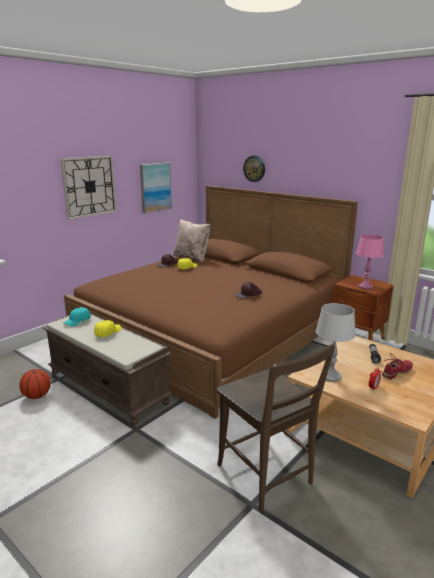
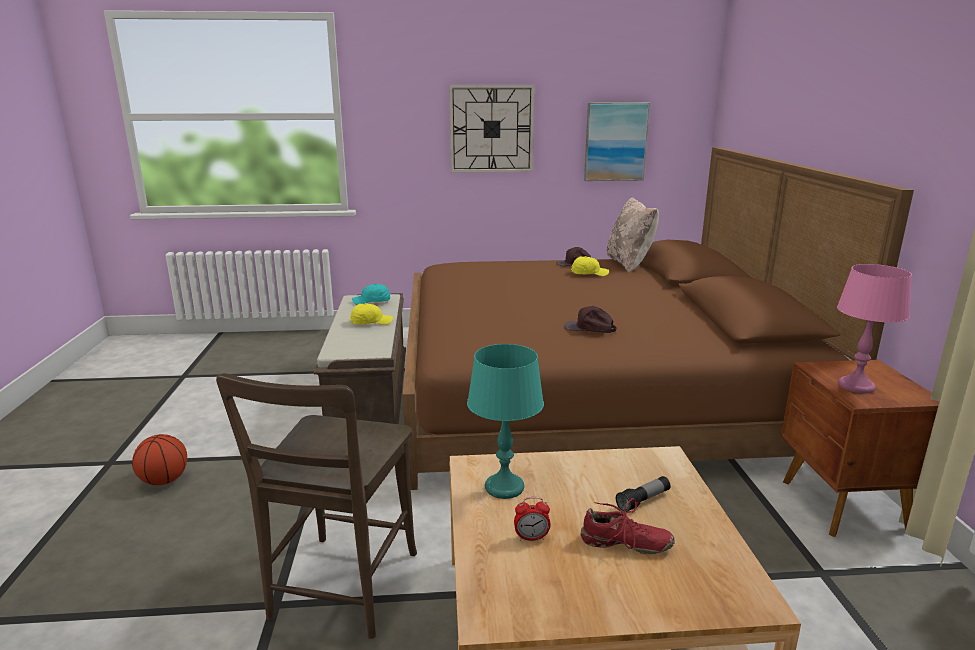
camera: 45 degrees right, 0 degrees up
(37, 396) = (303, 379): basketball -> basketball (164, 481)
(254, 168) = (779, 115): wall clock -> none
(330, 376) = (504, 487): grey table lamp -> turquoise table lamp

